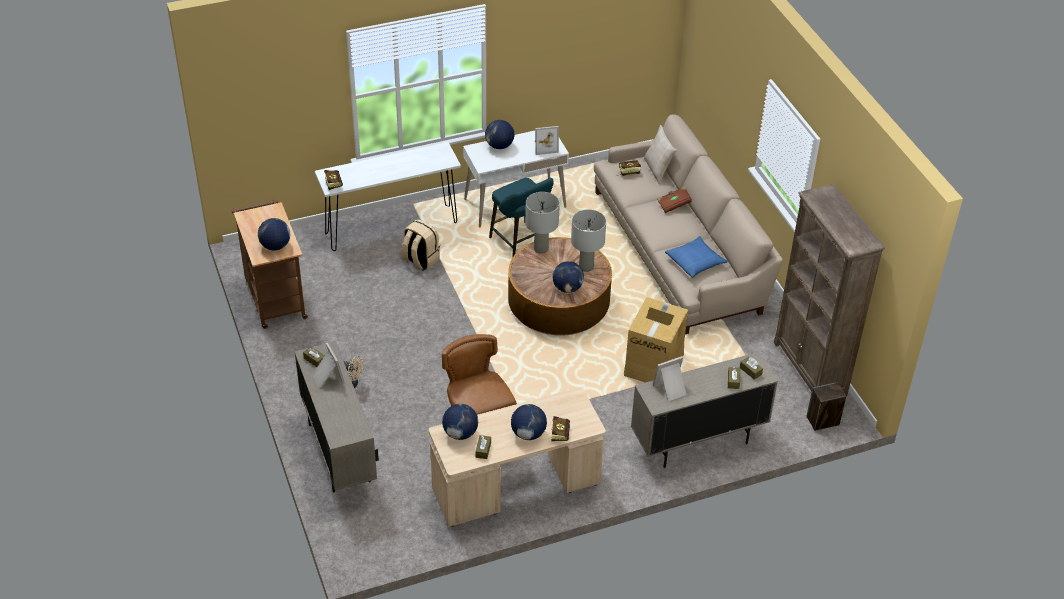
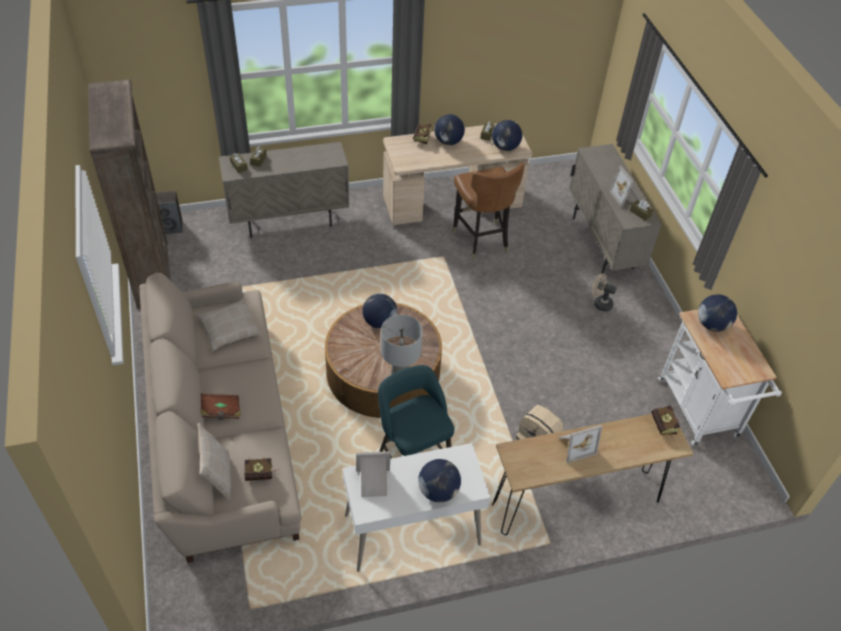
camera: 175 degrees left, 5 degrees up
(274, 296) = (700, 412): brown cart -> white cart
(391, 228) = (576, 502): white console table -> brown console table
(586, 267) = (352, 347): grey table lamp -> none
(654, 364) = (303, 293): cardboard box -> none
(671, 390) = (317, 158): picture frame -> picture frame (575, 445)
(695, 262) = (229, 329): blue pillow -> beige pillow

